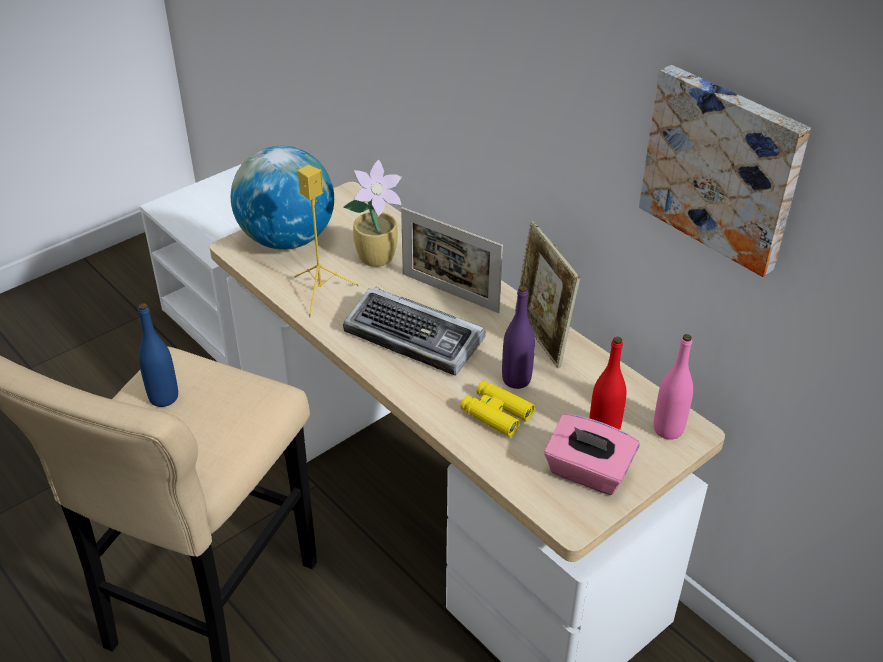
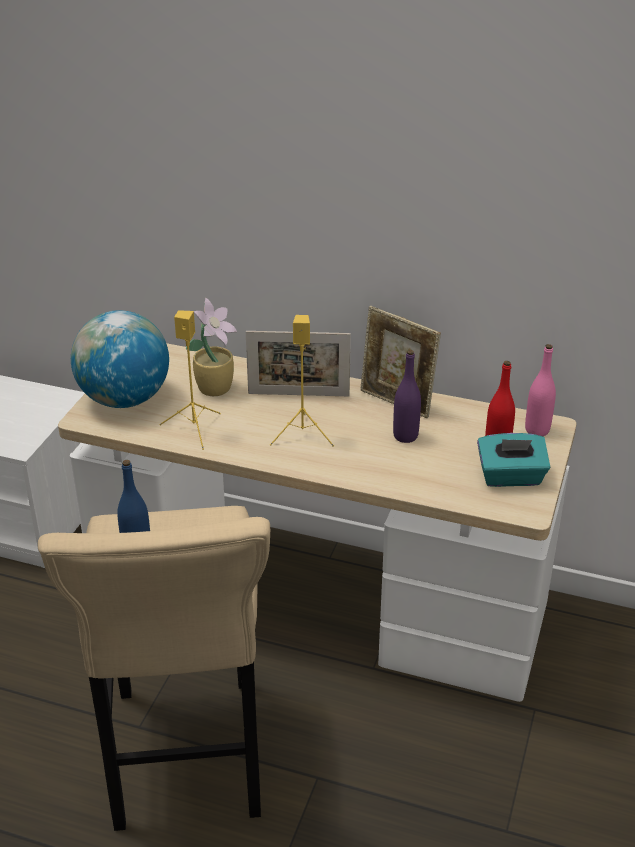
camera: 30 degrees left, 5 degrees down
(415, 338) = (303, 434): keyboard -> yellow speaker
(496, 414) = (413, 464): yellow binoculars -> none
(587, 473) = (510, 477): pink tissue box -> turquoise tissue box
(723, 167) = (543, 209): picture -> none

